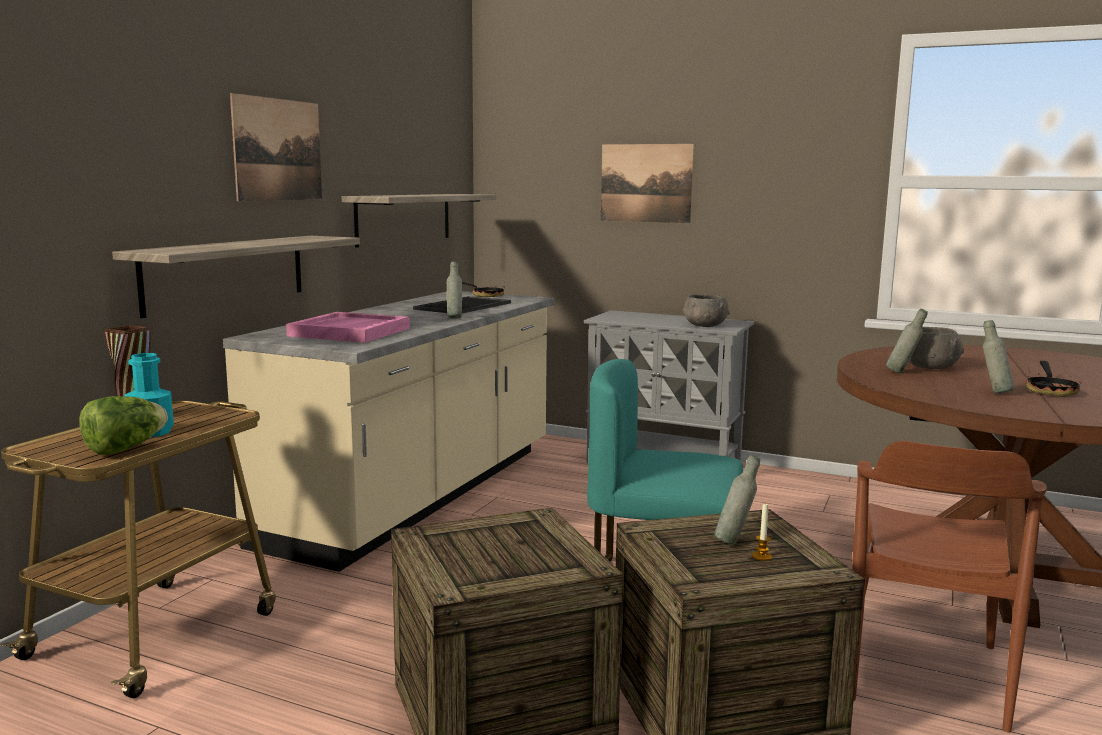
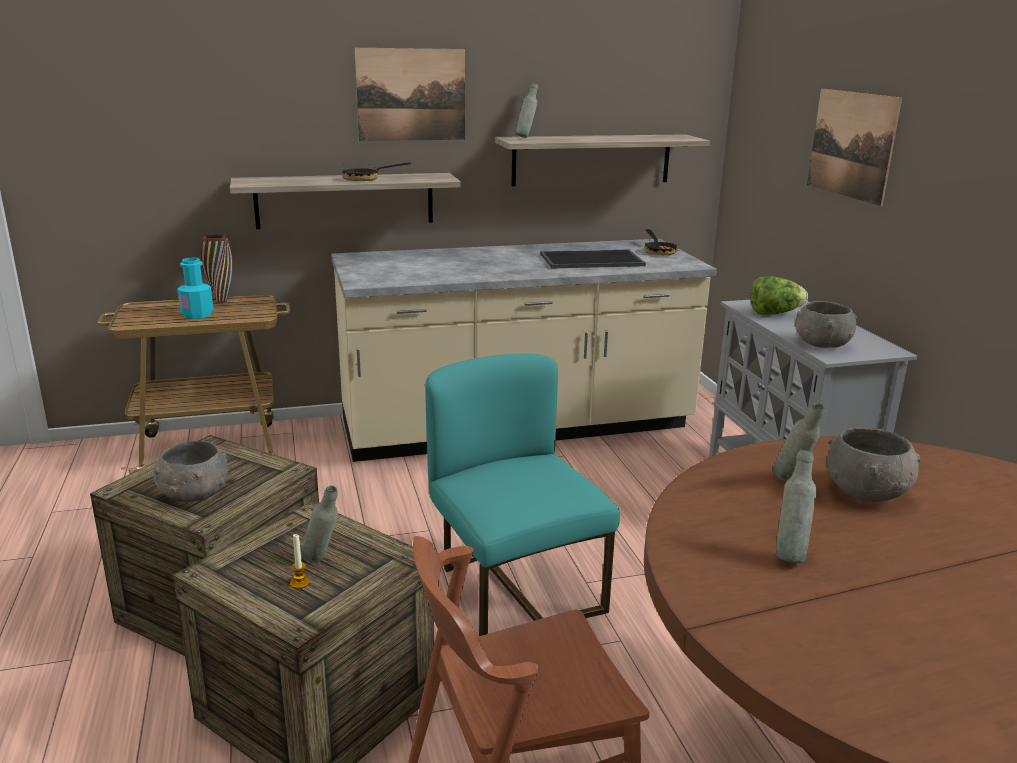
camera: 50 degrees right, 10 degrees up
(125, 449) = (153, 322): lettuce -> lettuce (774, 313)
(349, 332) = (412, 267): pink tray -> none
(454, 317) = (533, 271): grey bottle -> grey bottle (526, 137)
(526, 561) = (193, 494): none -> grey bowl
(1050, 390) = (888, 595): frying pan -> frying pan (366, 179)

